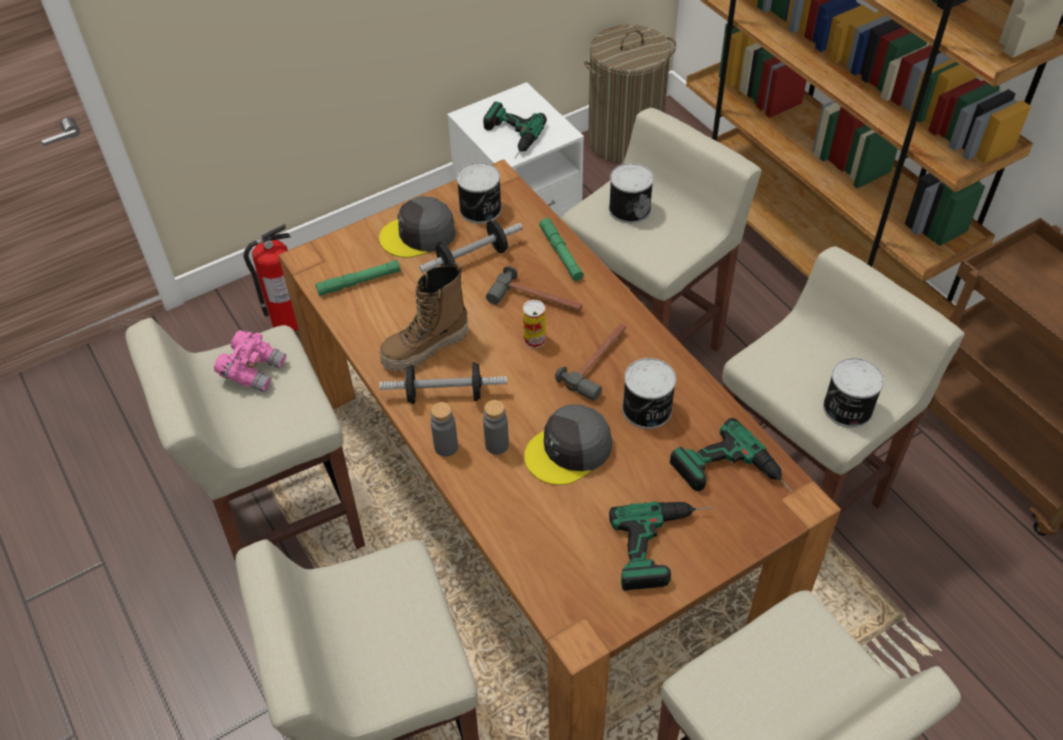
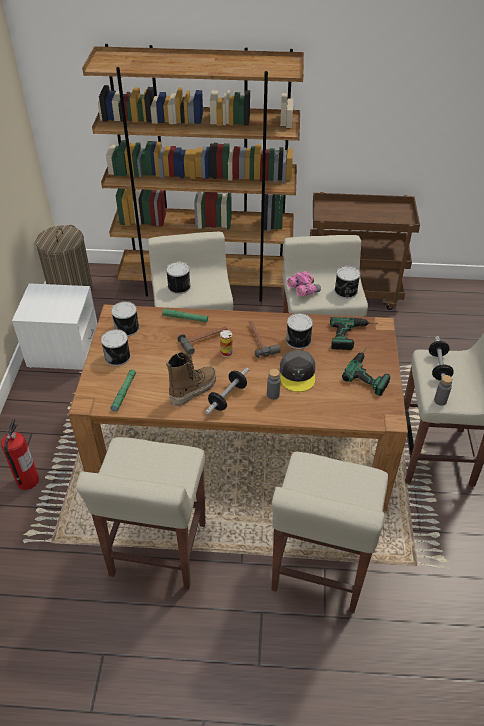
camera: 55 degrees left, 5 degrees down
(253, 370) = (132, 463): pink binoculars -> pink binoculars (302, 291)
(419, 235) = (118, 356): grey cap -> can
(425, 348) = (193, 390): boot -> boot turned 135 degrees counterclockwise
(446, 447) = (258, 412): grey bottle -> grey bottle (440, 400)
(472, 259) = (156, 347): dumbbell -> dumbbell (438, 367)
(508, 138) = (58, 309): power drill -> none

